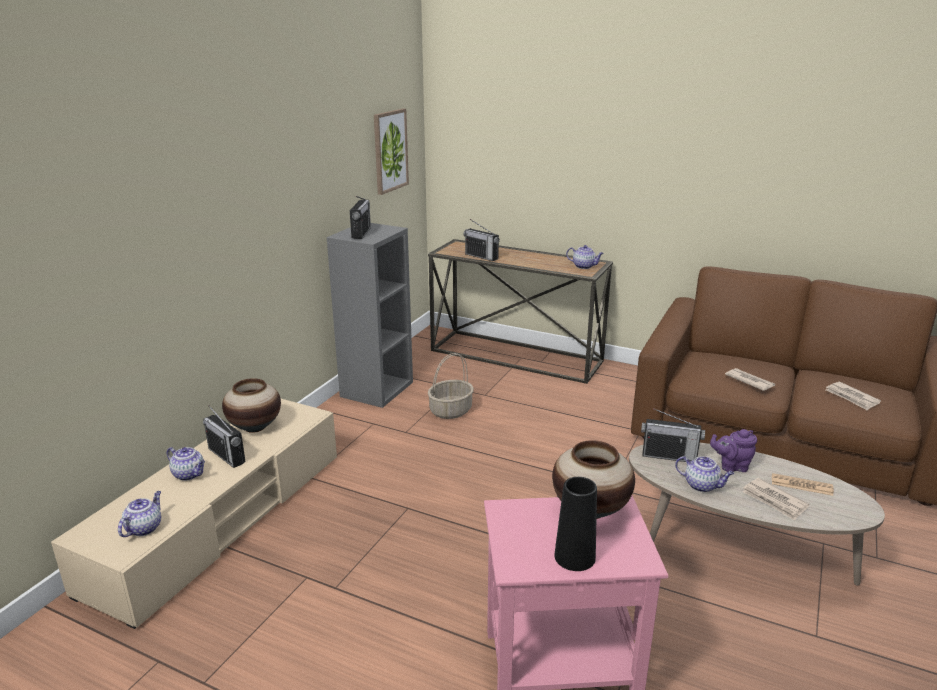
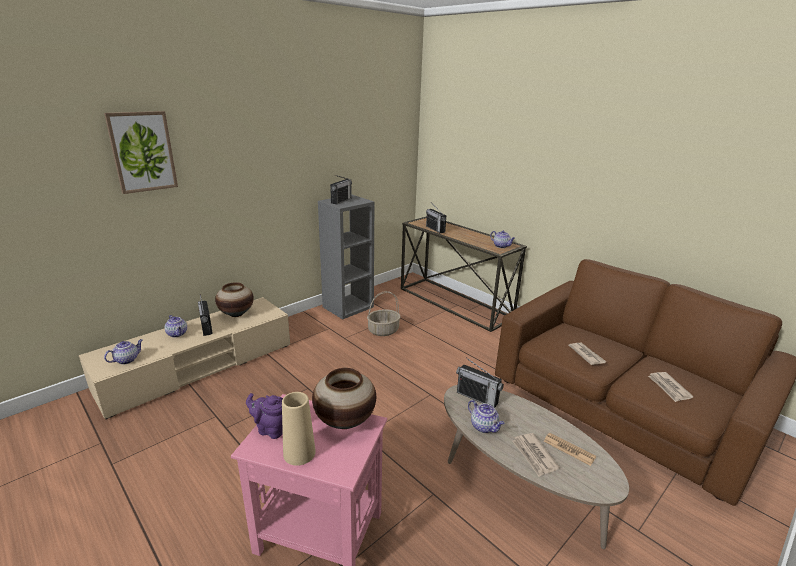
camera: 20 degrees right, 0 degrees up
(390, 151) = (383, 149): picture -> picture (142, 152)
(574, 557) = (299, 453): black vase -> beige vase
(731, 466) = (521, 418): purple teapot -> purple teapot (271, 429)

